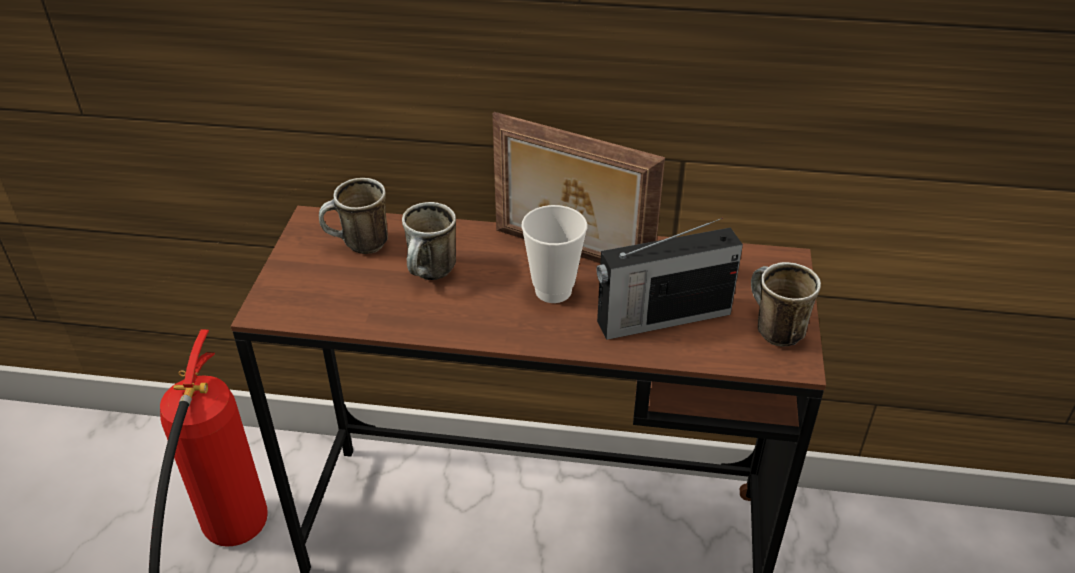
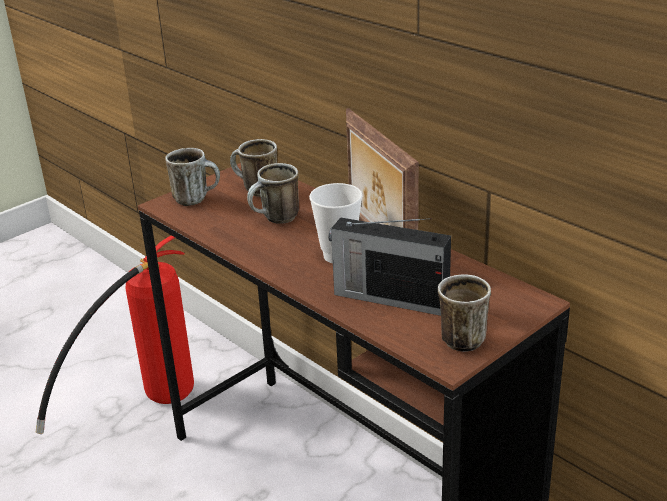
camera: 40 degrees right, 10 degrees down
(300, 285) = (197, 199): none -> mug

